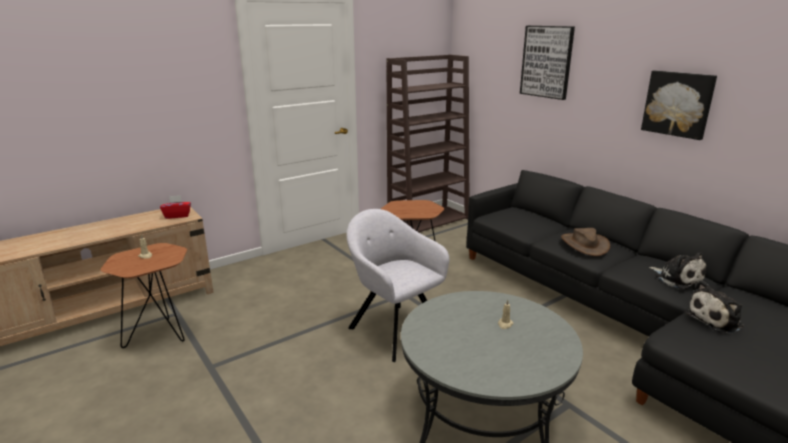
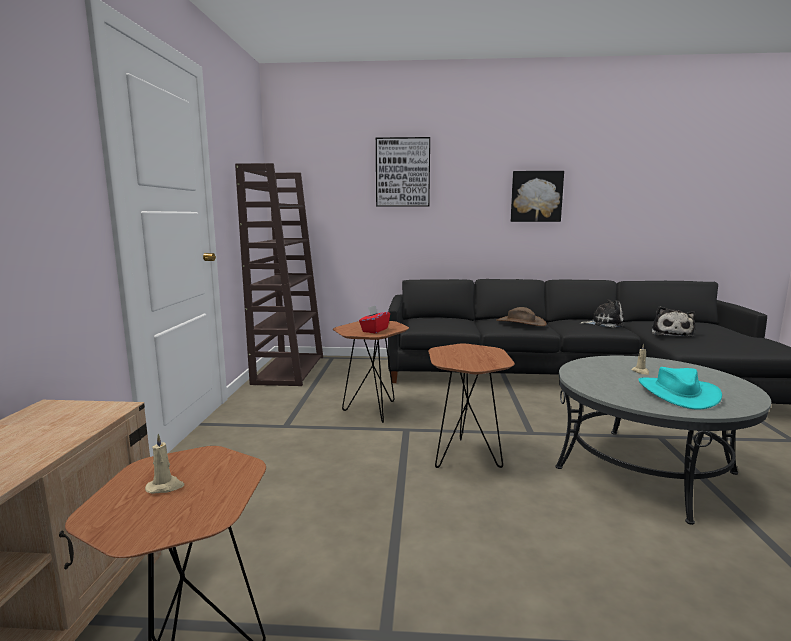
camera: 50 degrees left, 10 degrees down
(177, 215) = (78, 415): red tissue box -> red tissue box (374, 330)
(393, 329) = (466, 459): grey armchair -> brown side table
(466, 348) = (677, 393): none -> turquoise hat

